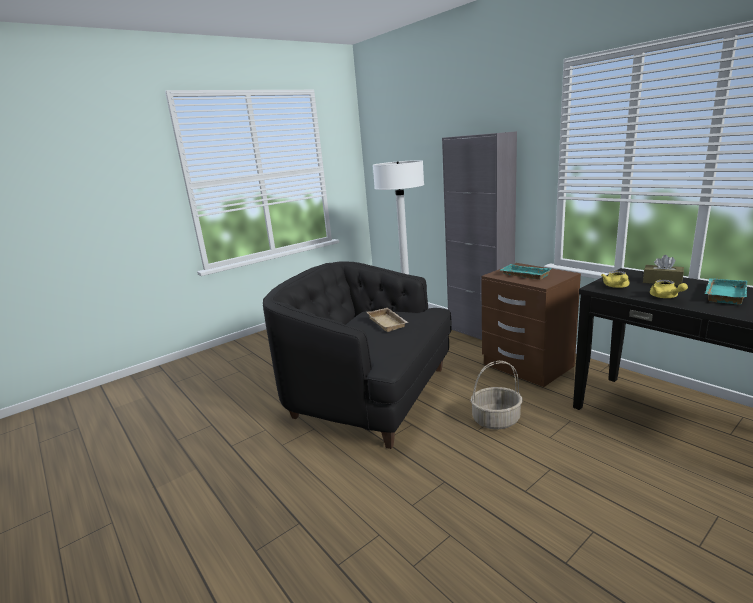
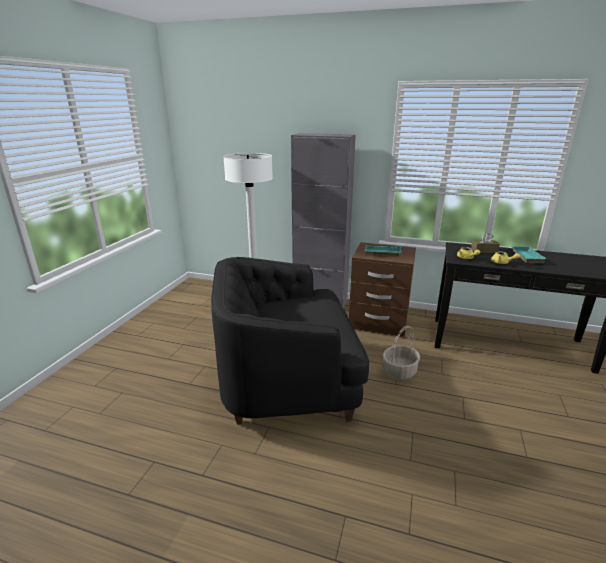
camera: 35 degrees left, 5 degrees up
(388, 322) = (305, 311): beige tray -> none

